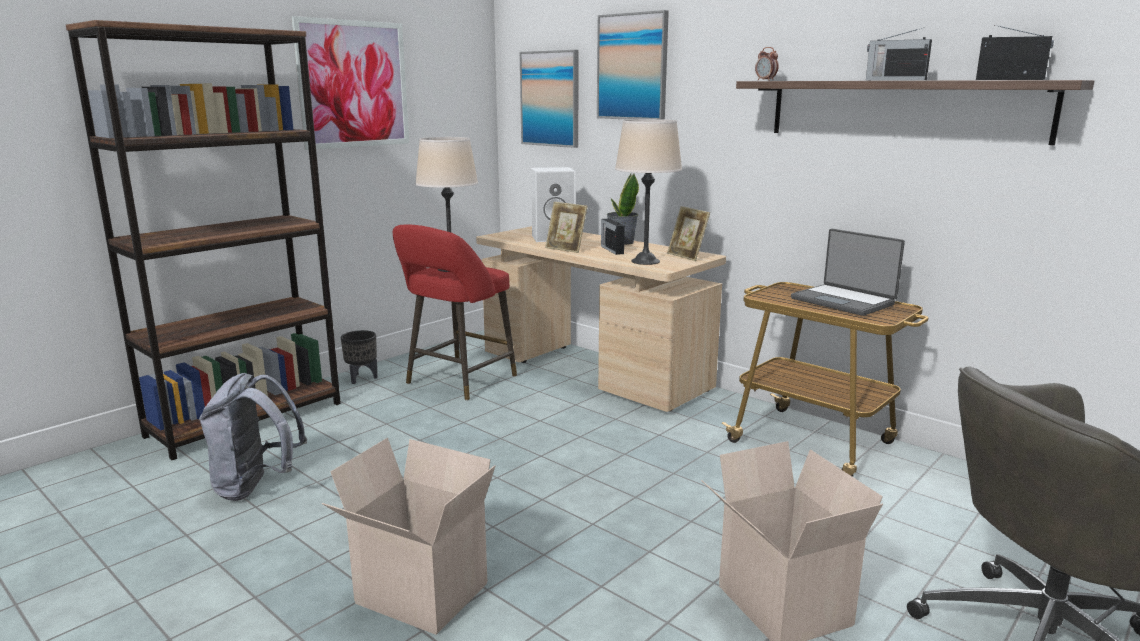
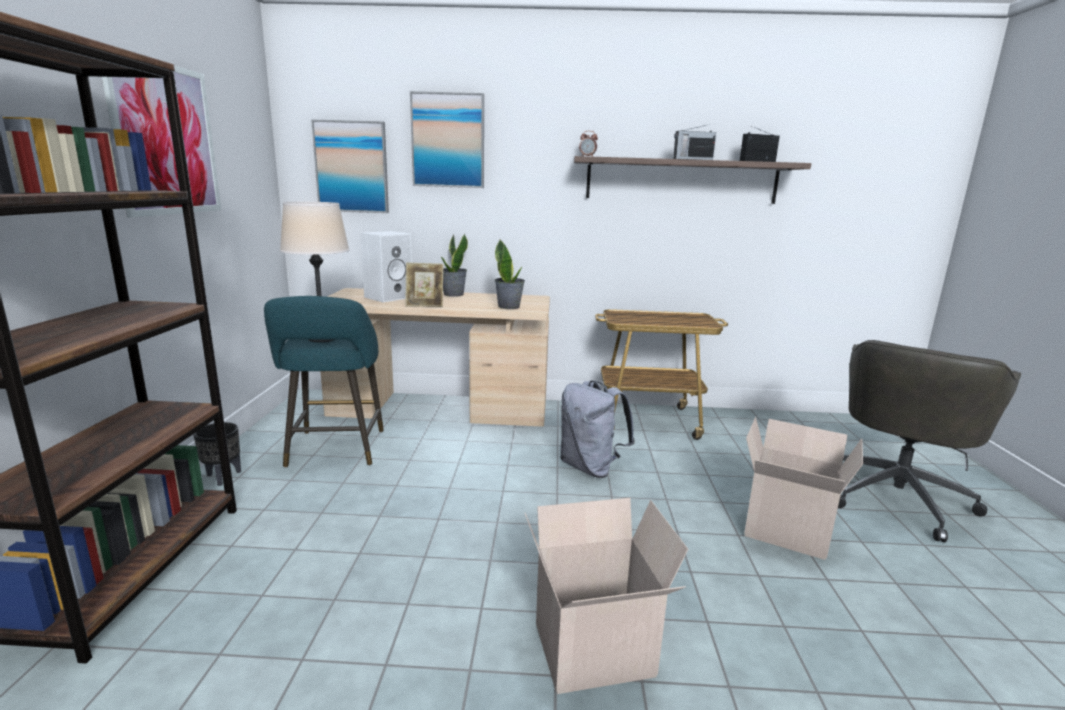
camera: 40 degrees left, 0 degrees up
(256, 487) = (269, 638): grey backpack -> grey backpack (591, 467)
(457, 382) = (335, 451): red stool -> turquoise stool
(612, 249) = (461, 301): radio -> none
(645, 261) = (509, 306): beige table lamp -> potted plant
(687, 256) = (526, 299): picture frame -> none
(843, 301) = (667, 316): laptop -> none

